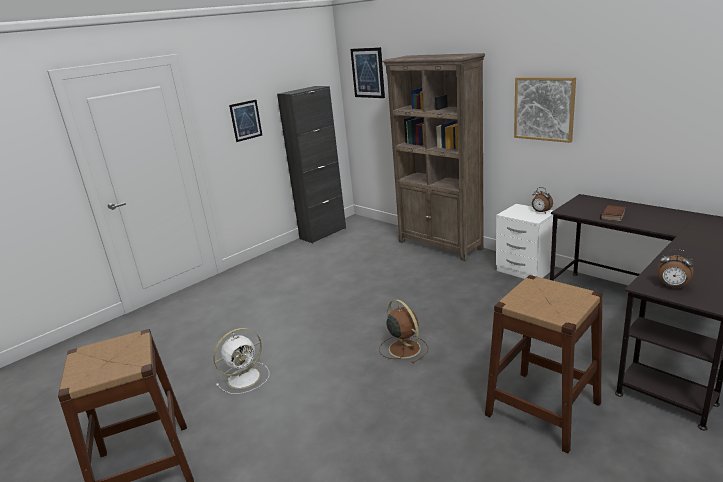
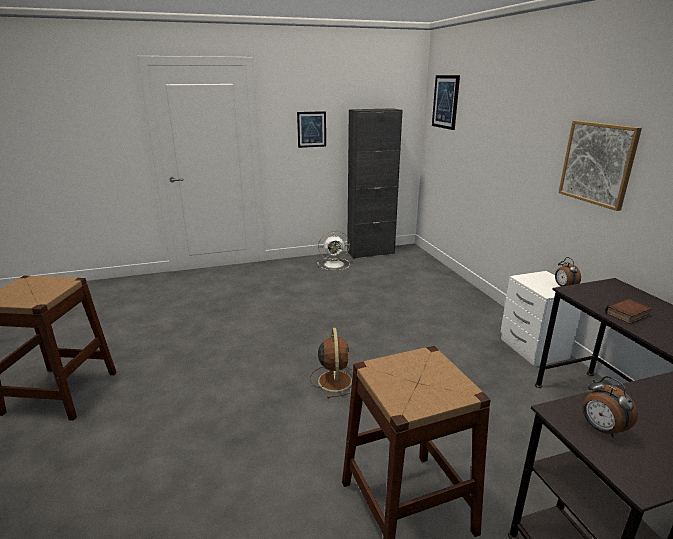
camera: 25 degrees right, 0 degrees up
(245, 377) = (191, 352): white fan -> white fan (335, 264)
(440, 245) = (466, 295): brown bookcase -> none

